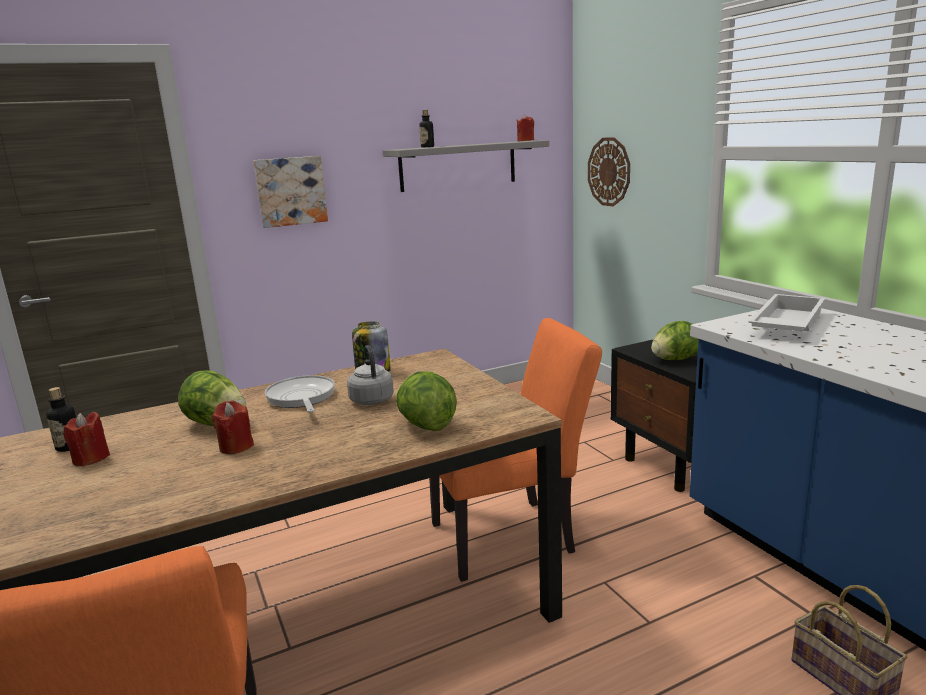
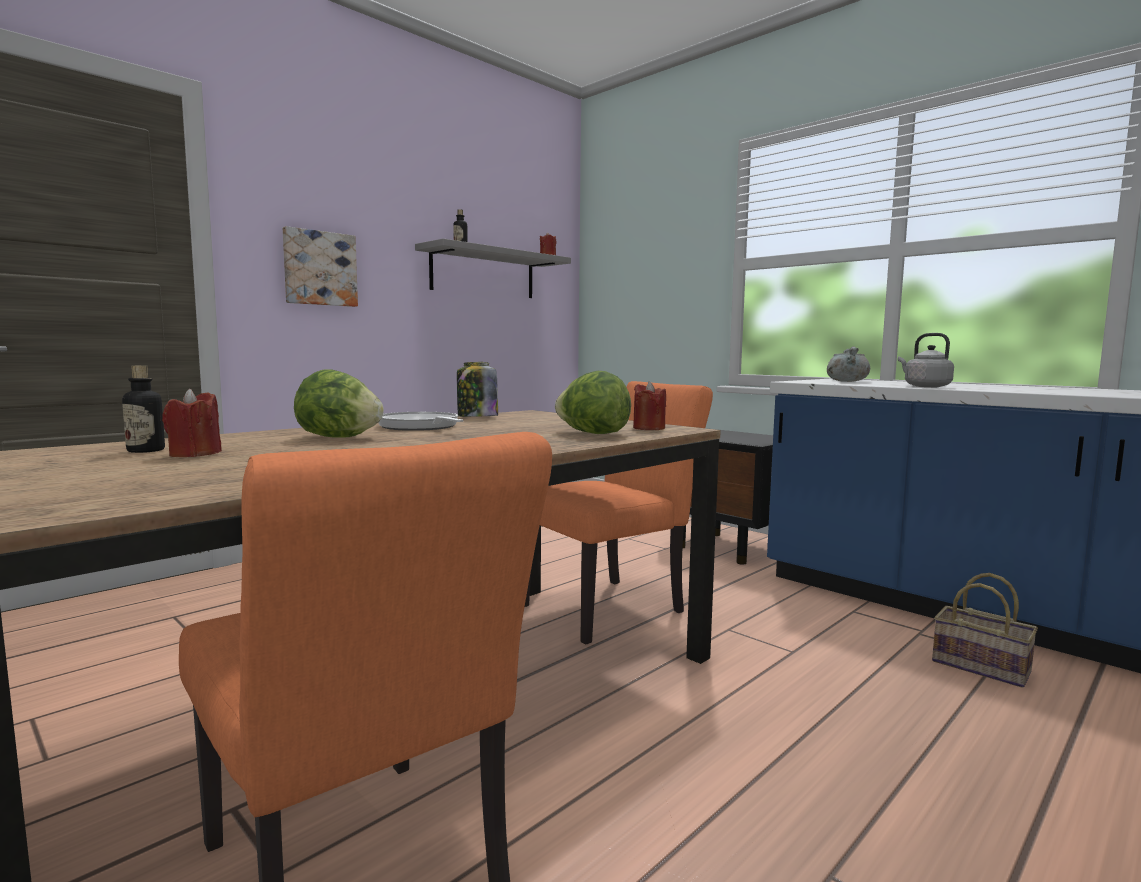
camera: 20 degrees left, 10 degrees down
(236, 446) = (391, 445): red candle -> red candle (649, 428)
(371, 399) = (505, 426): grey kettle -> grey kettle (924, 386)
(609, 172) = (621, 293): wall clock -> none
(675, 359) = (728, 438): lettuce -> none
(785, 324) = (846, 381): white tray -> grey cooking pot

